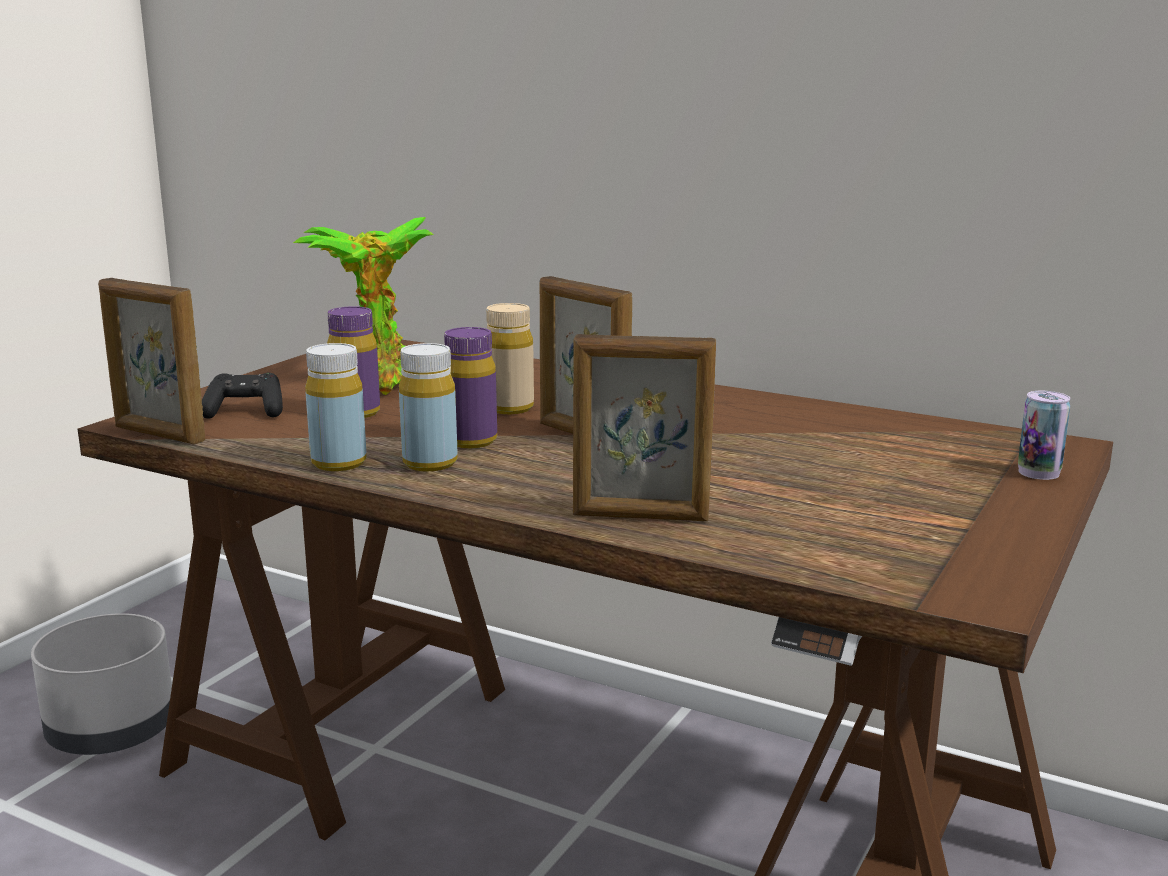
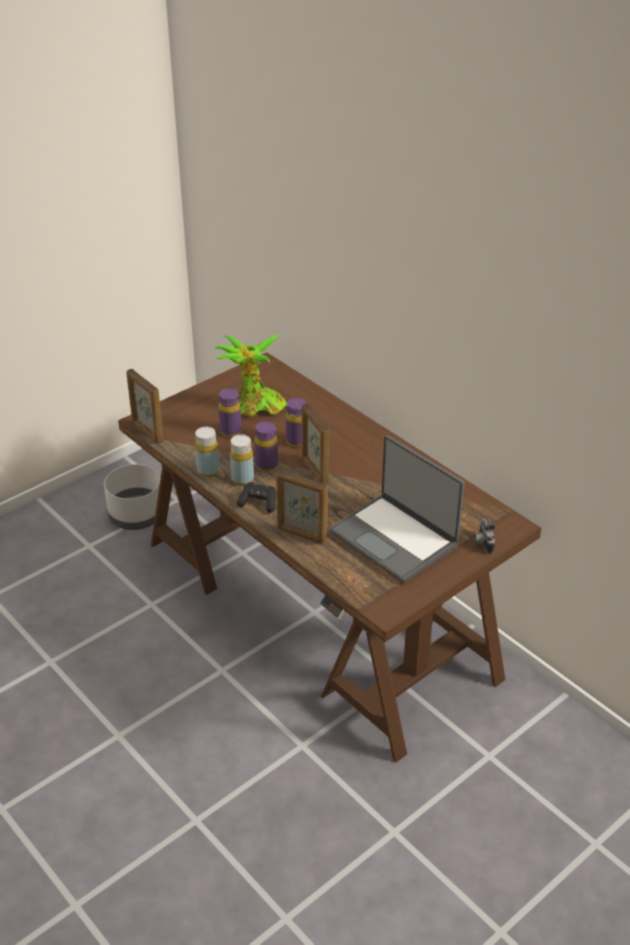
camera: 20 degrees right, 20 degrees up
(245, 412) = (186, 420): black game controller -> black game controller (258, 503)
(510, 408) = (296, 441): beige bottle -> purple bottle
(854, 491) = (395, 538): none -> laptop
(1038, 473) = (482, 543): can -> camera

